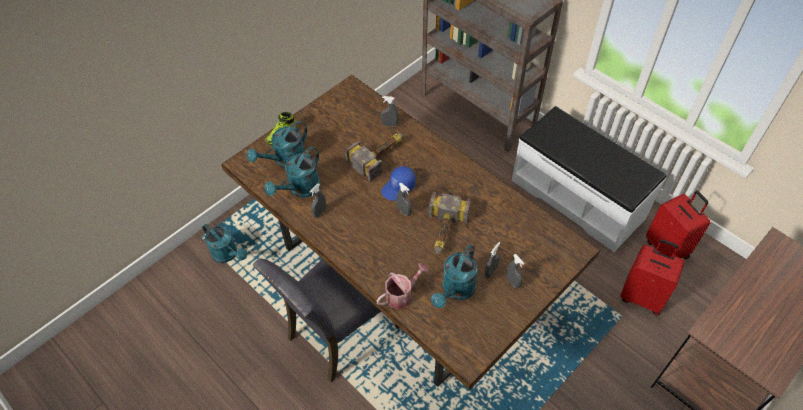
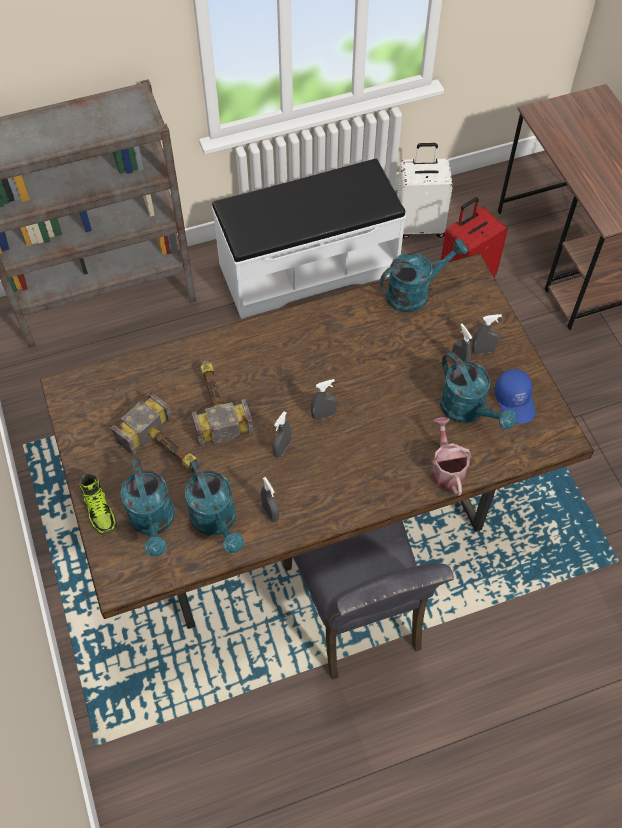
camera: 65 degrees left, 5 degrees up
(228, 255) = (151, 715): turquoise watering can -> turquoise watering can (414, 293)
(389, 124) = (168, 371): grey spray bottle -> grey spray bottle (282, 448)
(398, 188) = (283, 405): blue cap -> blue cap (515, 401)
(444, 232) = (378, 386): hammer -> hammer (167, 449)
(667, 248) = (419, 226): red suitcase -> white suitcase

